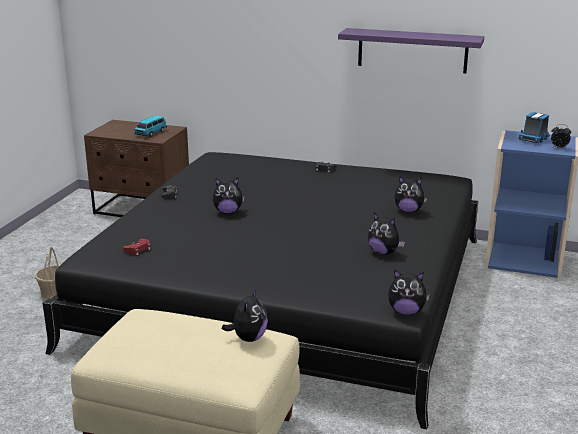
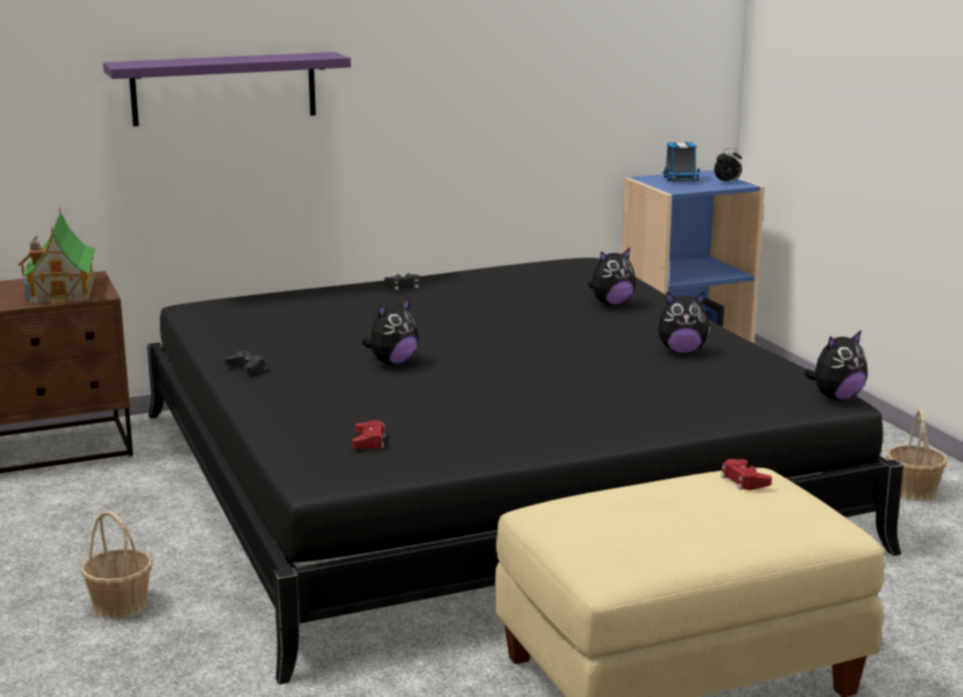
camera: 40 degrees left, 5 degrees down
(150, 133) = (63, 290): toy car -> toy house
(248, 338) = (744, 480): plush toy -> red game controller
(412, 50) = (490, 75): purple shelf -> purple shelf (224, 88)
(510, 396) = (912, 491): none -> basket

